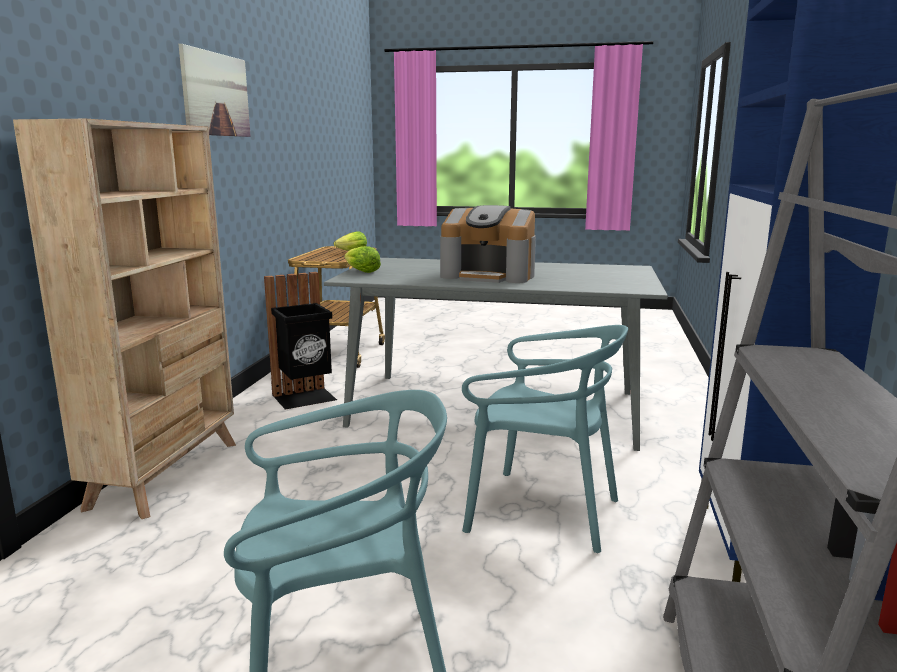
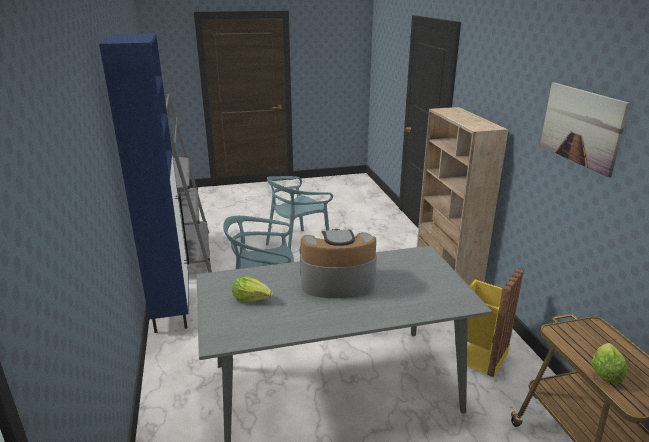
camera: 155 degrees right, 10 degrees up
(305, 398) = (480, 356): black trash can -> yellow trash can
(361, 271) = (437, 267): lettuce -> lettuce (252, 298)

